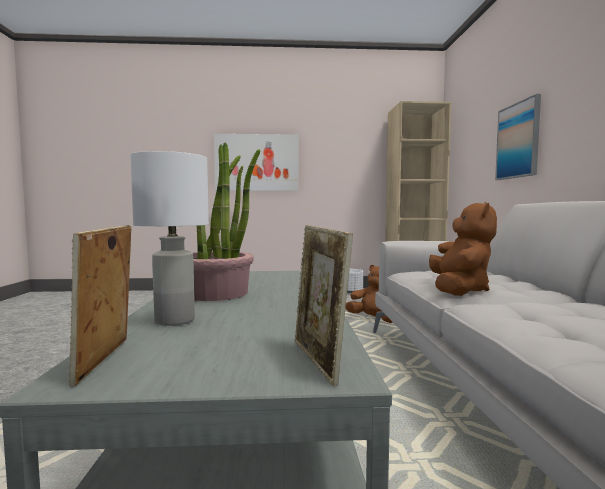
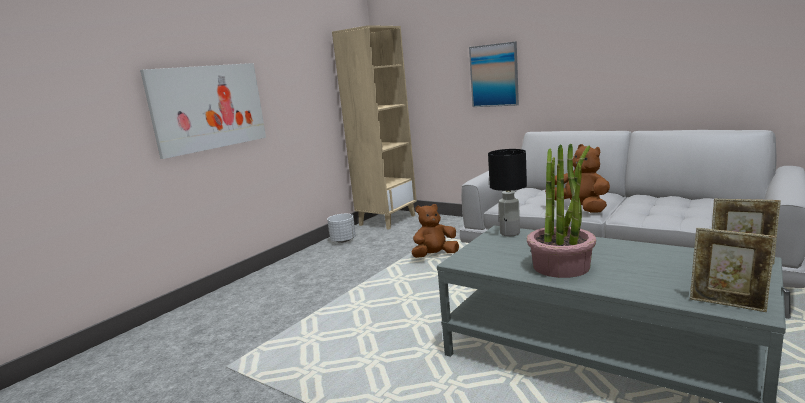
camera: 50 degrees left, 10 degrees up
(175, 321) = (645, 284): white table lamp -> none
(297, 275) = (510, 233): none -> black table lamp

